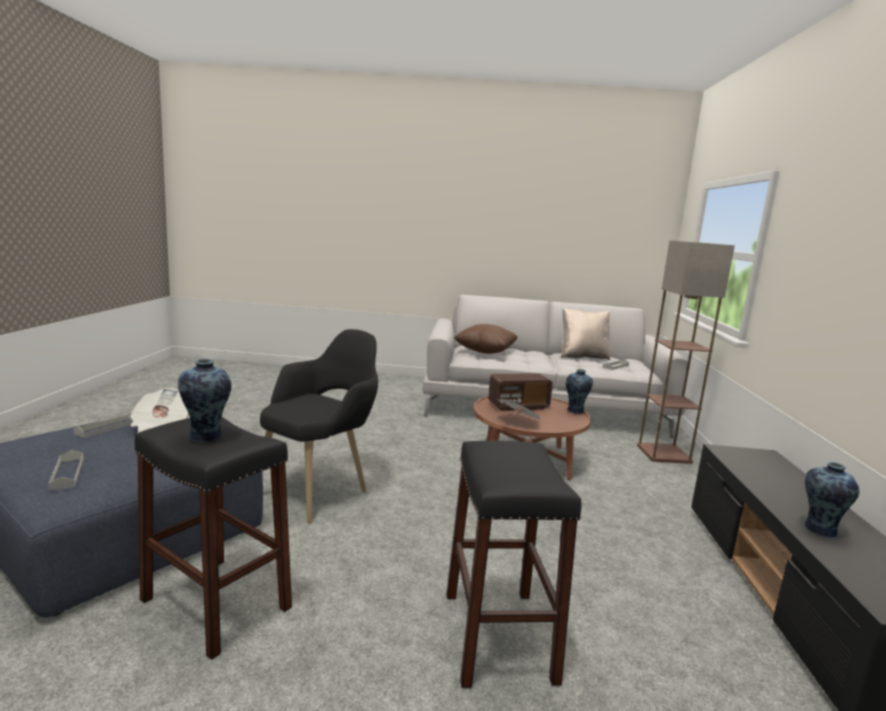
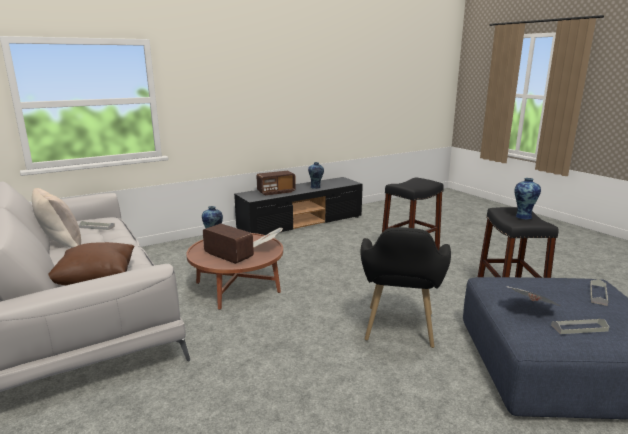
camera: 125 degrees left, 5 degrees up
(320, 488) = (399, 333): black armchair -> black armchair turned 75 degrees counterclockwise
(664, 453) = (165, 254): floor lamp -> none
(776, 479) = (276, 192): none -> radio

